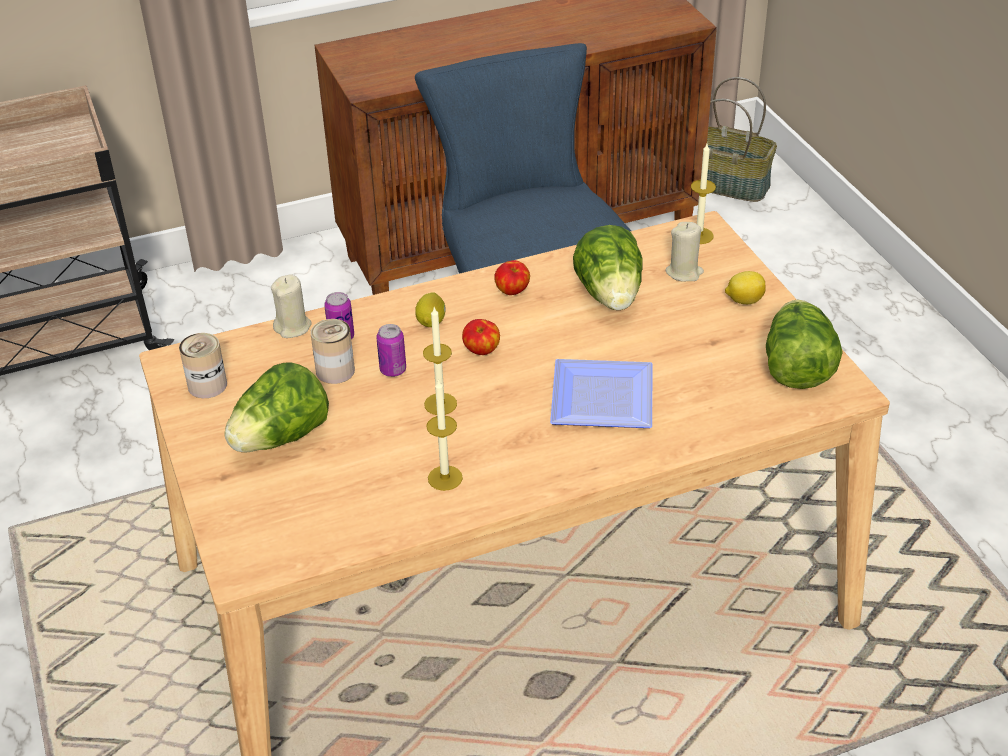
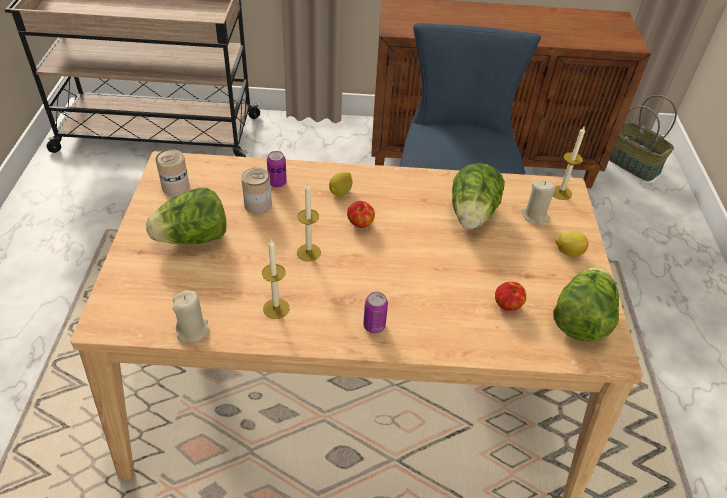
camera: 20 degrees right, 5 degrees up
(293, 327) = (252, 166): beige candle -> beige candle (193, 330)
(393, 370) = (294, 217): can -> can (374, 326)
(512, 291) = (407, 189): apple -> apple (507, 306)
(598, 400) = (417, 290): plate -> none

